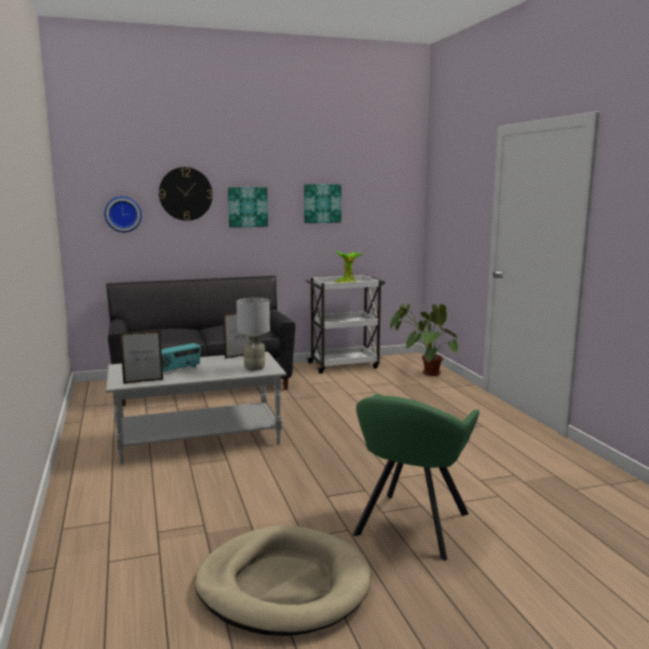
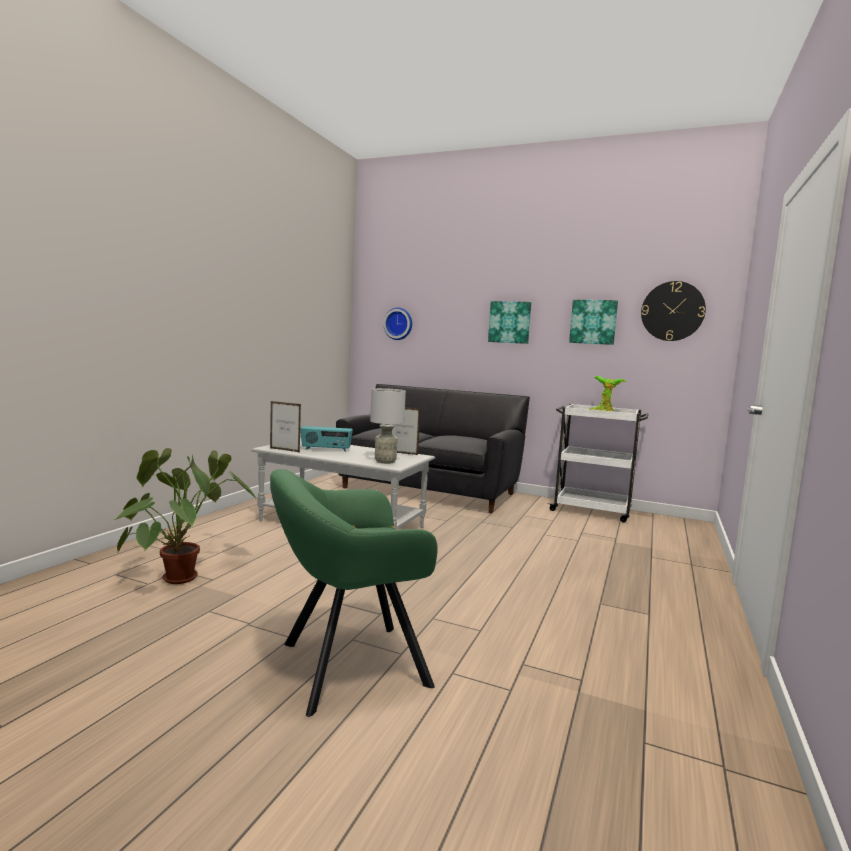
camera: 40 degrees right, 5 degrees down
(185, 194) = (452, 307): wall clock -> wall clock (672, 311)
(283, 585) = (151, 650): beige dog bed -> none
(423, 372) = (677, 540): potted plant -> potted plant (181, 572)

